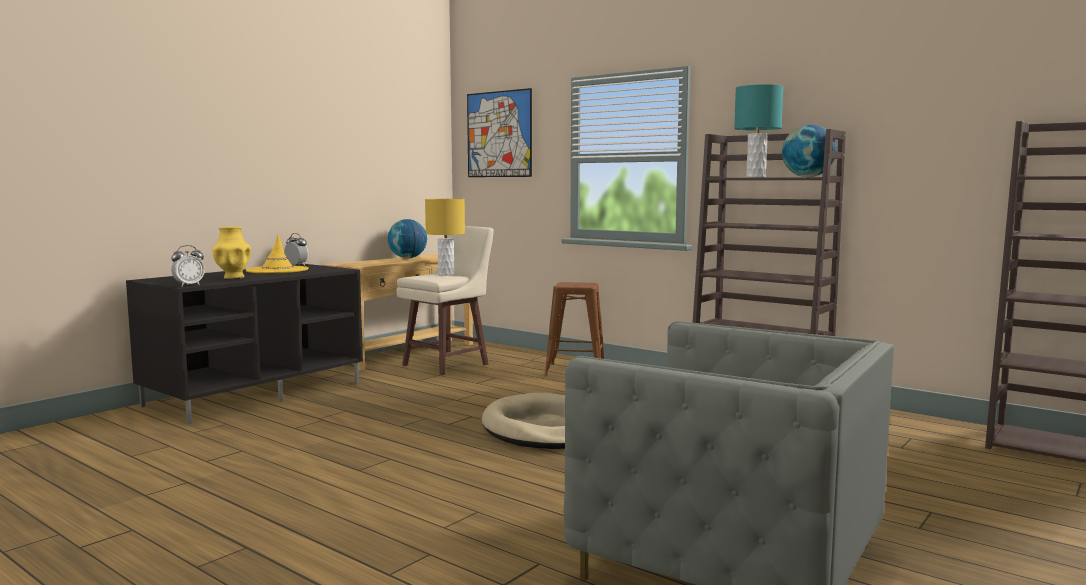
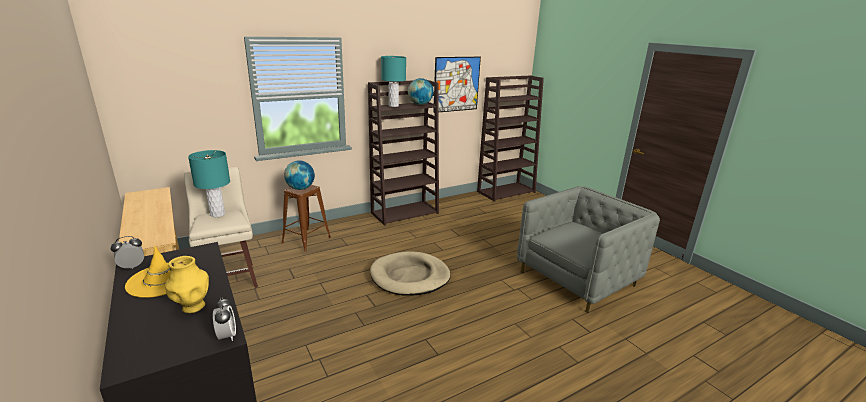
camera: 70 degrees left, 15 degrees up
(408, 258) = (140, 212): globe -> globe (300, 188)
(446, 274) = (217, 214): yellow table lamp -> turquoise table lamp
(499, 134) = (165, 80): picture -> picture (456, 84)

